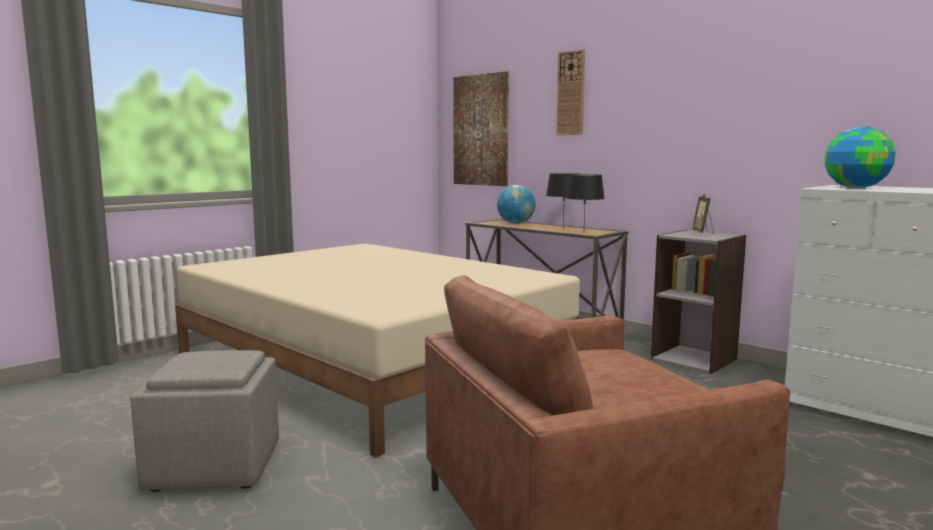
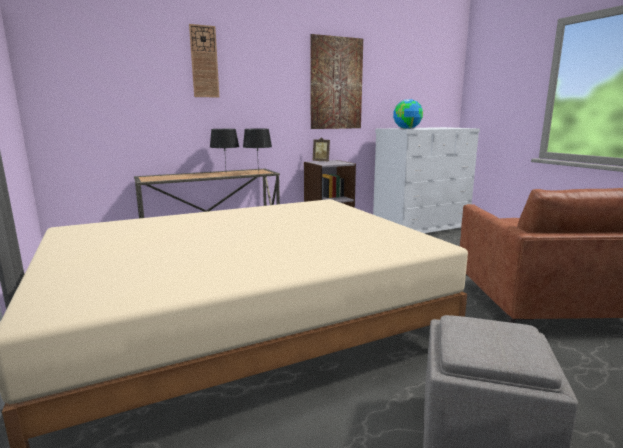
camera: 70 degrees left, 5 degrees up
(481, 130) = (94, 88): picture -> picture (336, 83)
(515, 223) = (173, 176): globe -> none

